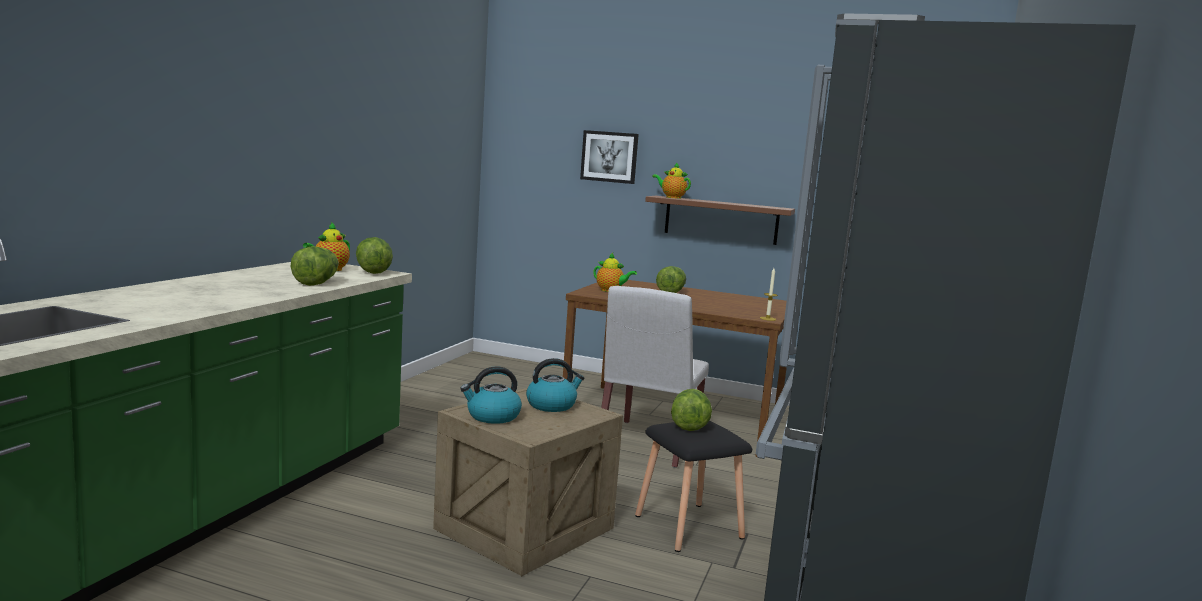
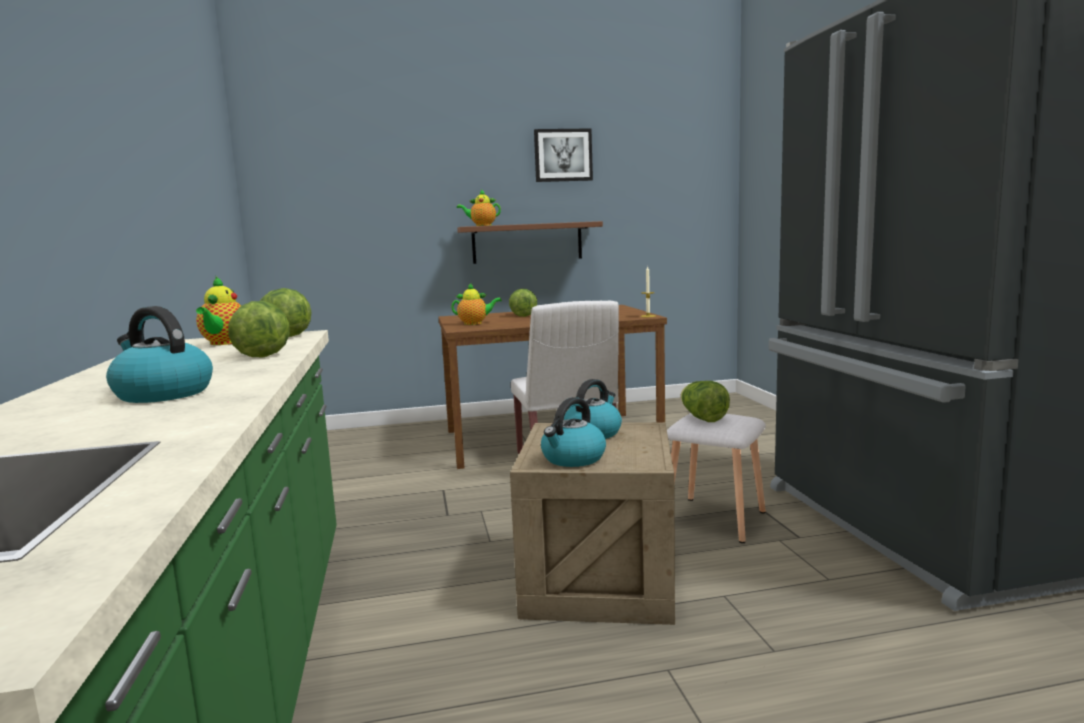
camera: 30 degrees left, 0 degrees up
(202, 296) = (162, 394): none -> kettle
(609, 157) = (401, 193): picture -> picture (563, 155)
(690, 527) = (716, 519): black stool -> white stool

